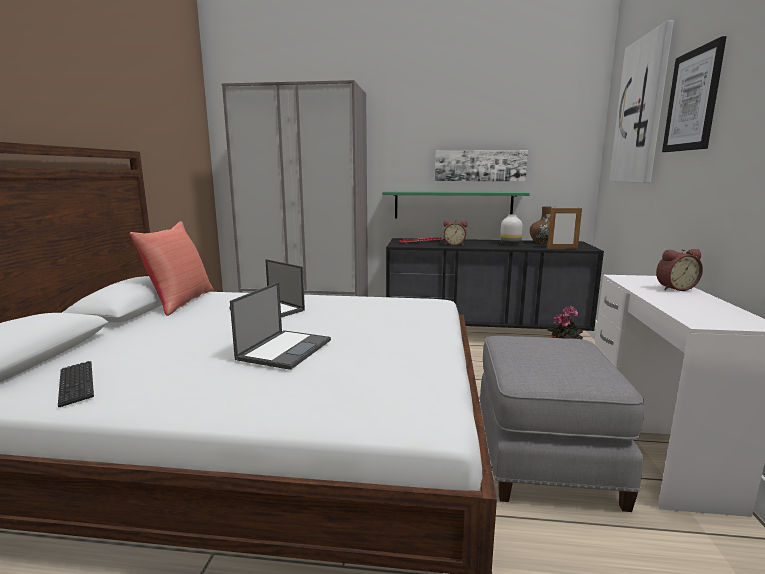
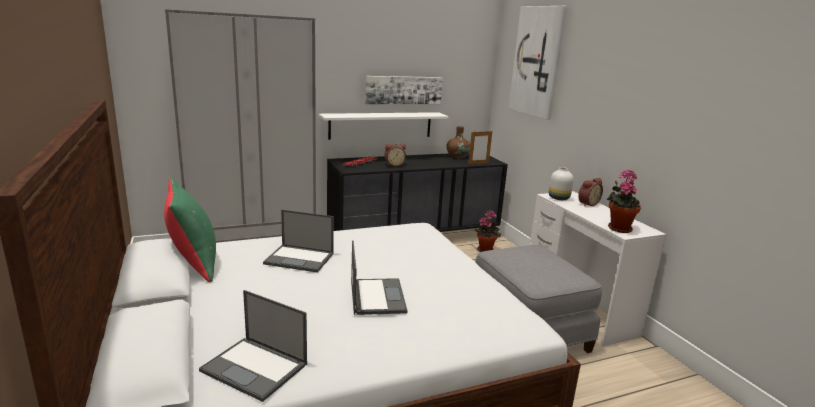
camera: 30 degrees left, 5 degrees up
(76, 384) = (255, 368): keyboard -> laptop
(180, 302) = (194, 263): red pillow -> green pillow
(453, 205) = (381, 125): green shelf -> white shelf
(509, 244) = (435, 160): white vase -> white vase (558, 198)
(692, 100) = (586, 72): picture -> none
(696, 315) = (618, 228): none -> potted plant

